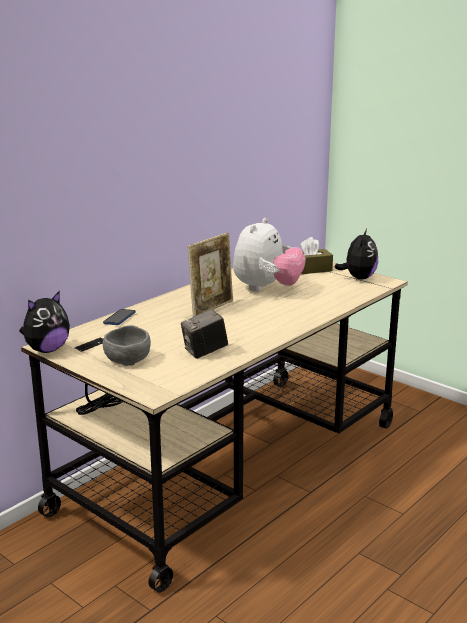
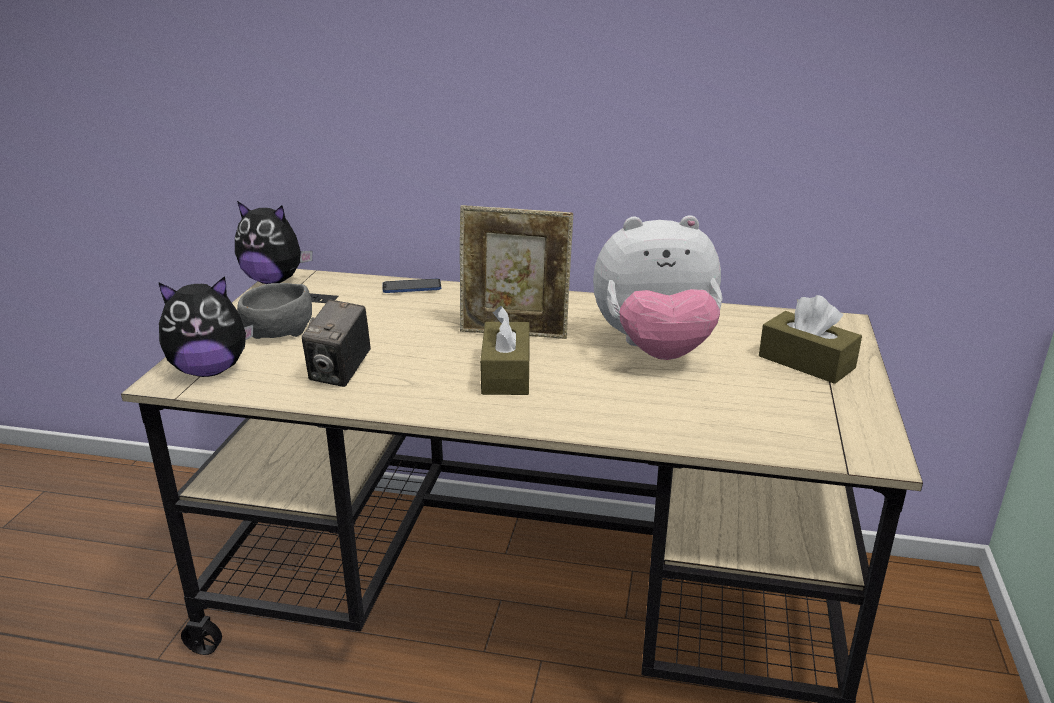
camera: 60 degrees right, 5 degrees up
(204, 352) = (340, 373): camera -> camera turned 105 degrees counterclockwise
(252, 319) = (506, 373): none -> brown tissue box
(358, 278) = (844, 419): plush toy -> plush toy (210, 370)

